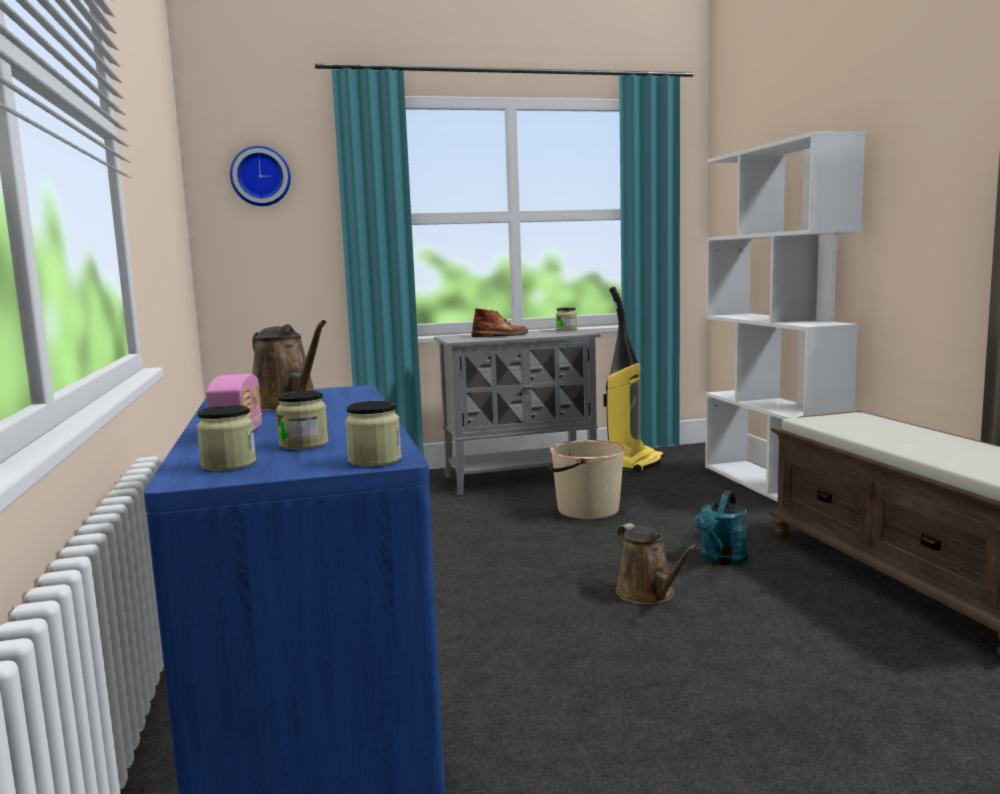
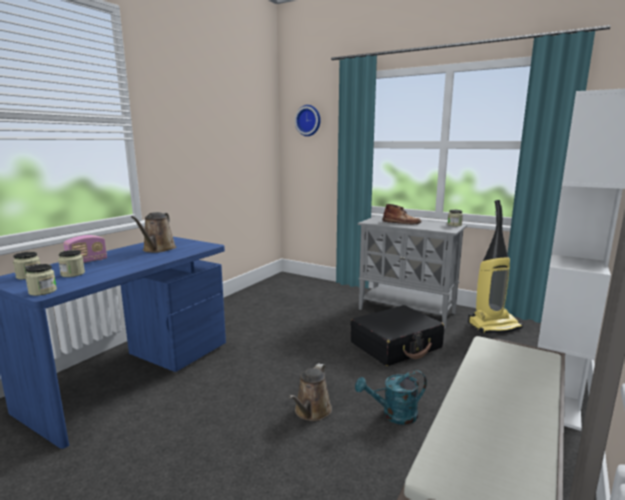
camera: 45 degrees right, 5 degrees up
(587, 510) = (396, 345): beige bucket -> black suitcase

